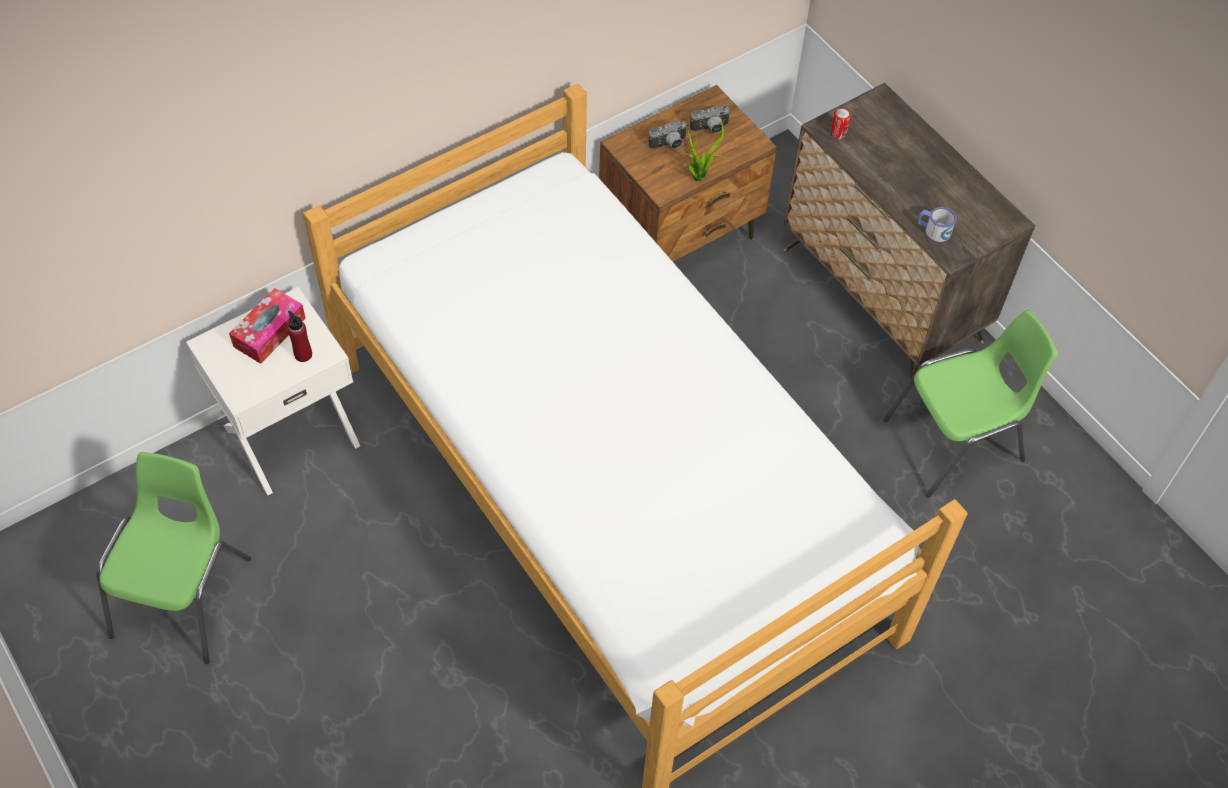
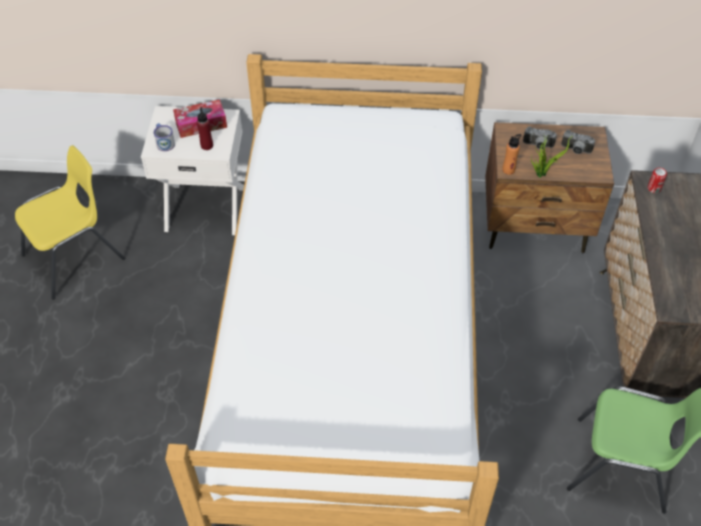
camera: 40 degrees right, 5 degrees down
(185, 596) = (76, 257): green chair -> yellow chair
(662, 190) = (508, 170): none -> orange bottle
(933, 231) = (670, 286): mug -> mug (164, 142)

